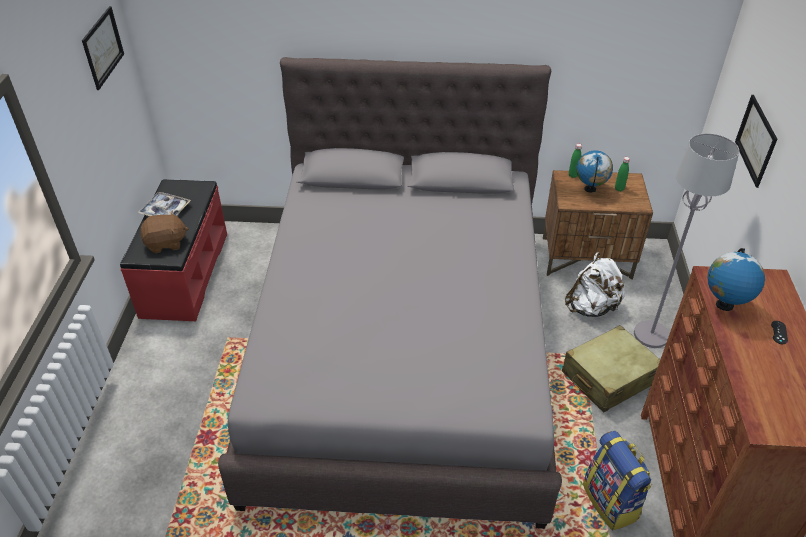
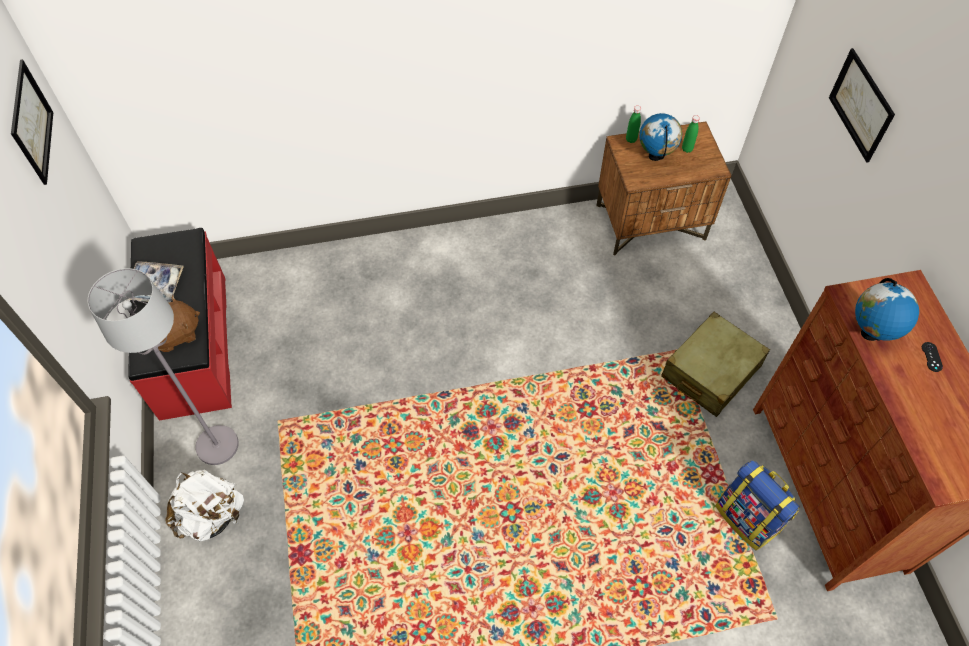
camera: 15 degrees left, 15 degrees up
(403, 351) = (484, 390): grey bed -> none
(591, 307) = (671, 286): white backpack -> white backpack (212, 516)
(651, 335) = (742, 308): grey floor lamp -> grey floor lamp (218, 446)

